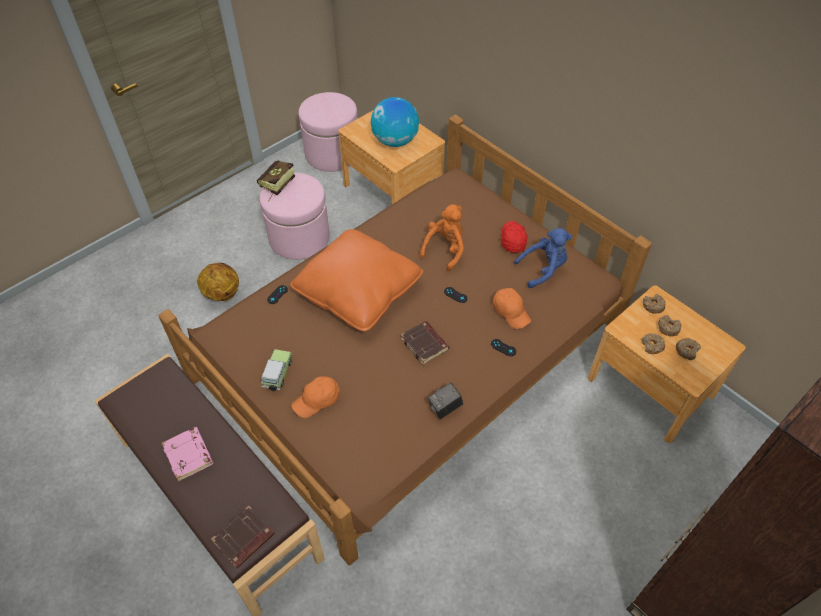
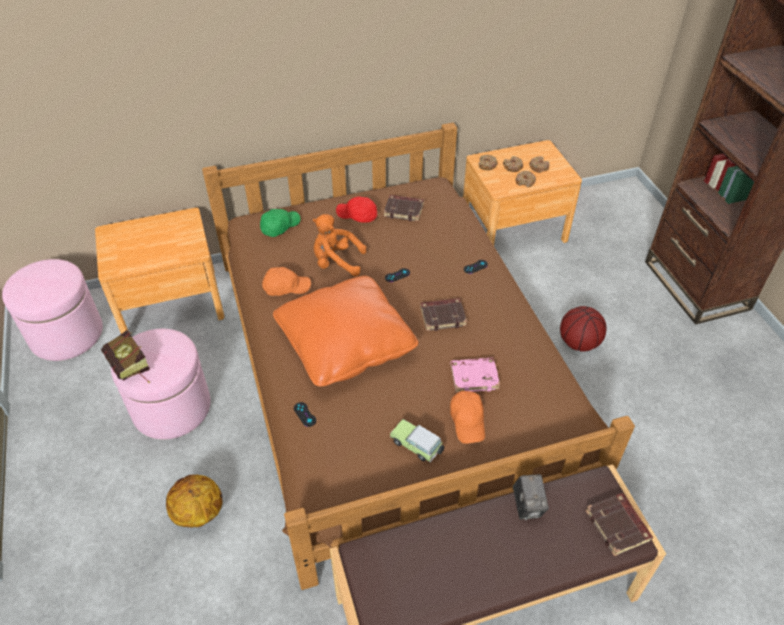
camera: 65 degrees left, 5 degrees down
(189, 455) = (496, 554): pink book -> pink book (474, 377)
(395, 141) = (162, 242): globe -> none
(445, 249) = (336, 262): orange plush toy -> orange plush toy turned 45 degrees counterclockwise
(445, 408) = (522, 328): camera -> camera (527, 506)
(463, 198) = (279, 226): none -> green cap
(511, 312) = (439, 247): orange cap -> orange cap (286, 287)
(524, 494) = (578, 343): none -> basketball
(543, 269) = (404, 210): blue plush toy -> brown book

